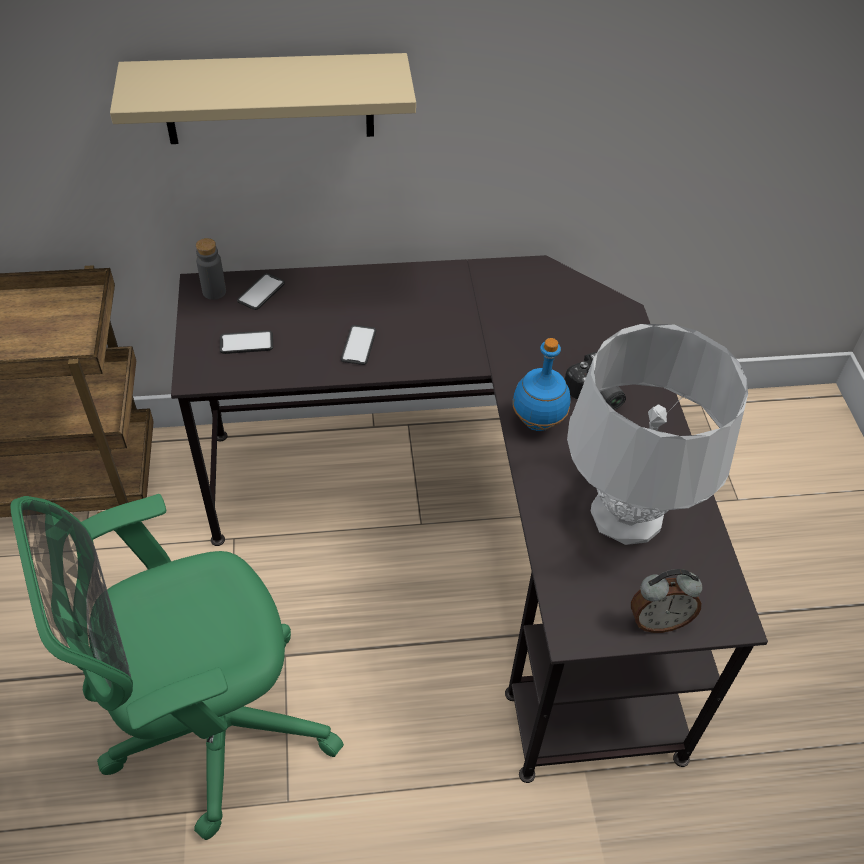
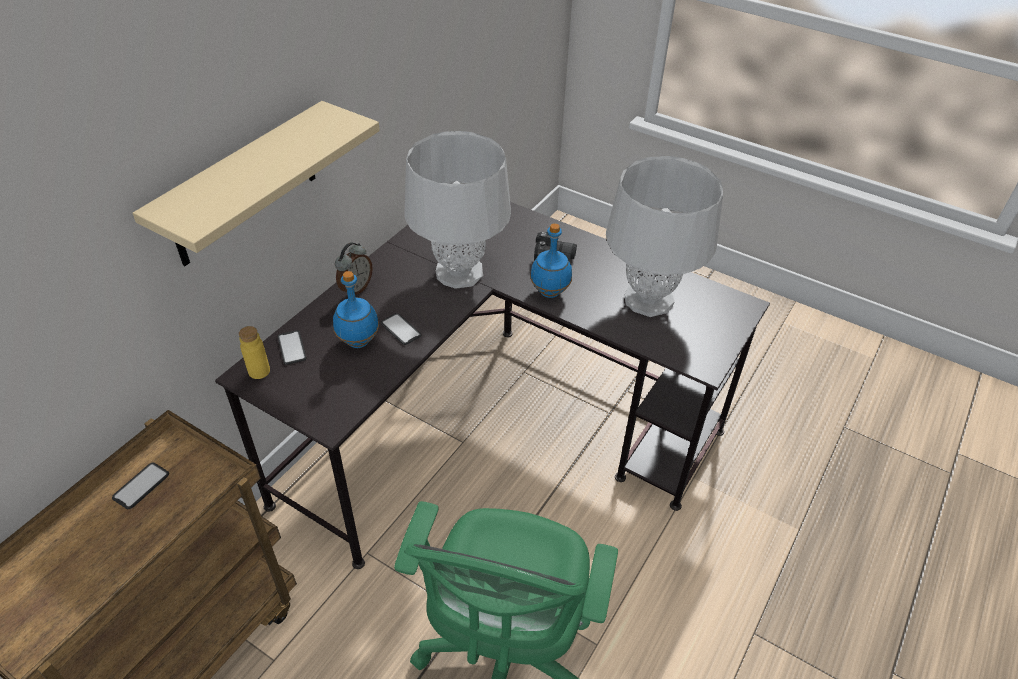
camera: 50 degrees left, 5 degrees down
(214, 292) = (259, 371): grey bottle -> yellow bottle
(246, 343) = (331, 381): phone -> phone (141, 486)
(312, 328) = (358, 342): none -> blue bottle
(484, 336) = (459, 272): none -> grey table lamp
(658, 620) = (726, 331): alarm clock -> alarm clock (355, 288)

